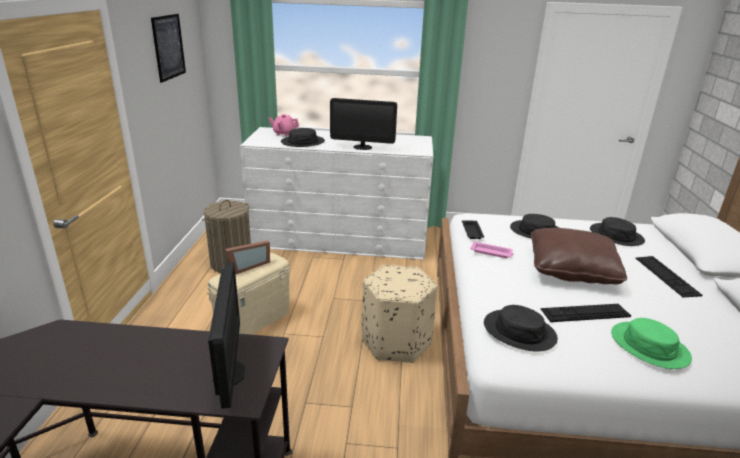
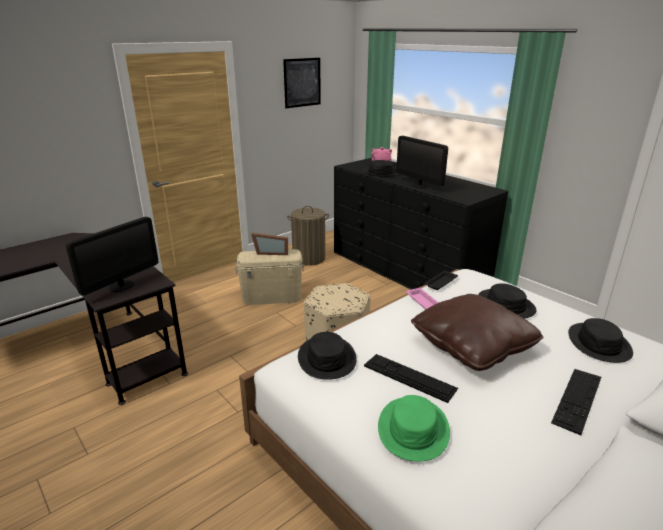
camera: 45 degrees right, 0 degrees up
(340, 238) = (406, 269): white dresser -> black dresser

